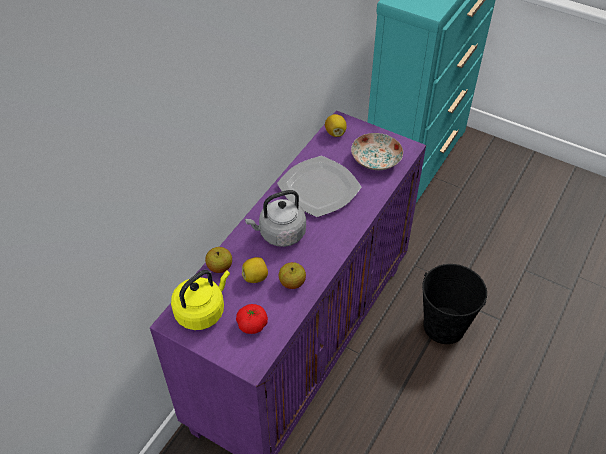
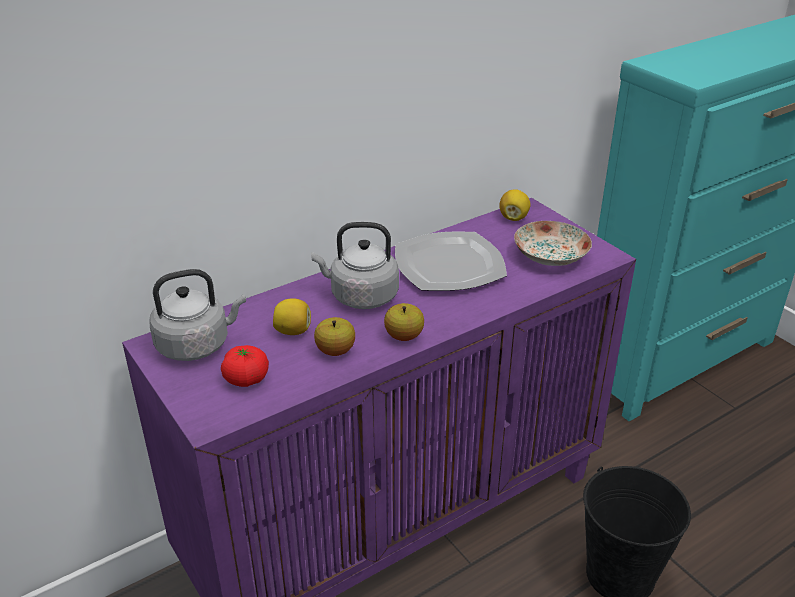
camera: 25 degrees right, 15 degrees down
(202, 311) = (197, 345): yellow kettle -> grey kettle
(220, 267) = (257, 308): apple -> apple (404, 336)

